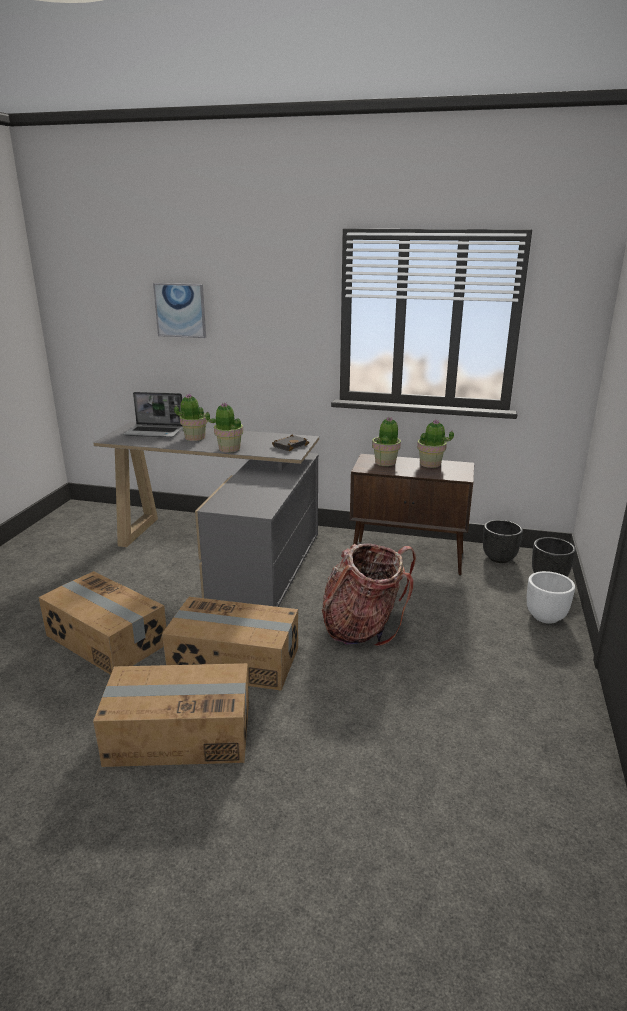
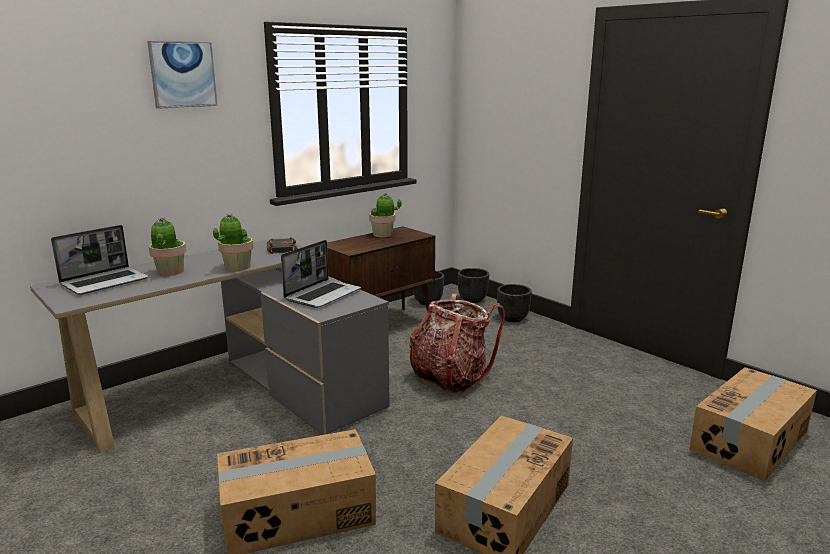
camera: 55 degrees left, 5 degrees down
(180, 310) = (77, 121): picture -> picture (183, 74)
(234, 661) = (428, 447): cardboard box -> cardboard box (750, 441)
(252, 493) = (323, 295): none -> laptop
(385, 462) = (353, 243): potted plant -> none
(546, 616) = (513, 318): white planter -> black planter

